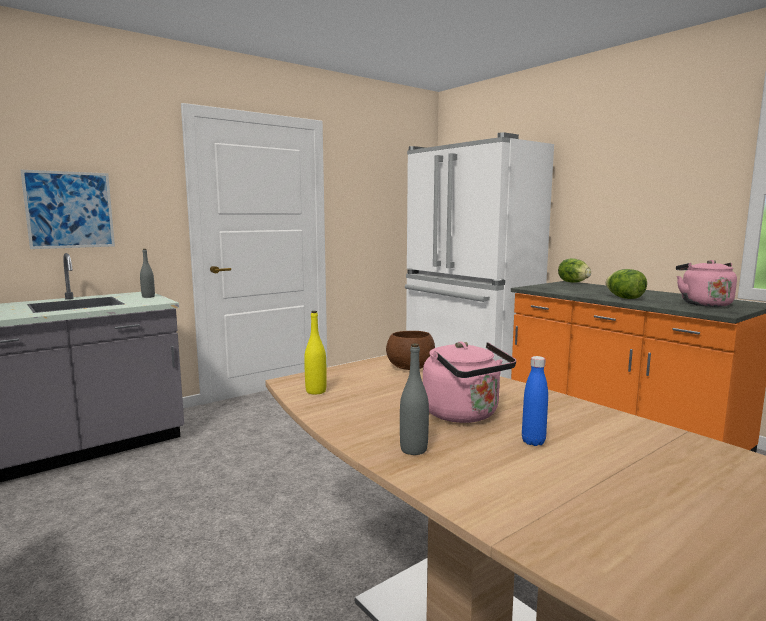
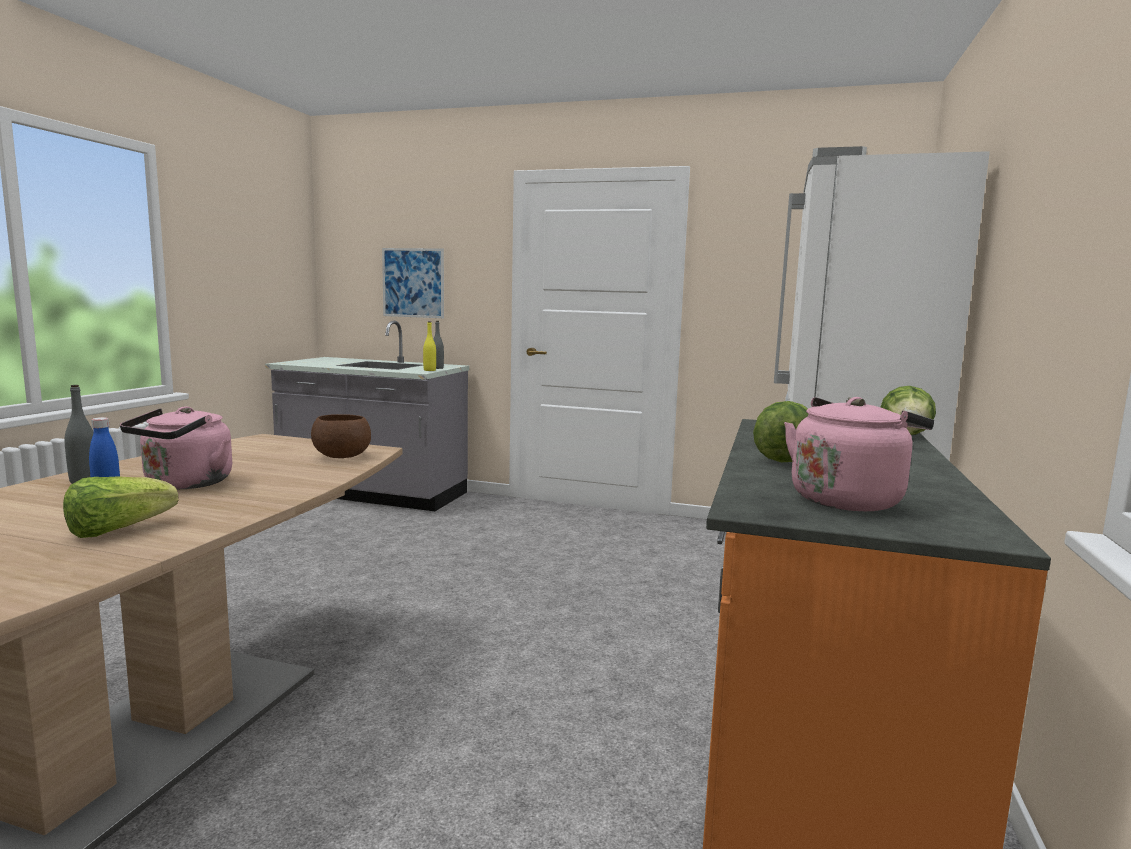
camera: 55 degrees right, 0 degrees up
(316, 391) = (235, 446): yellow bottle -> yellow bottle (429, 370)
(607, 440) = (118, 530): none -> lettuce

